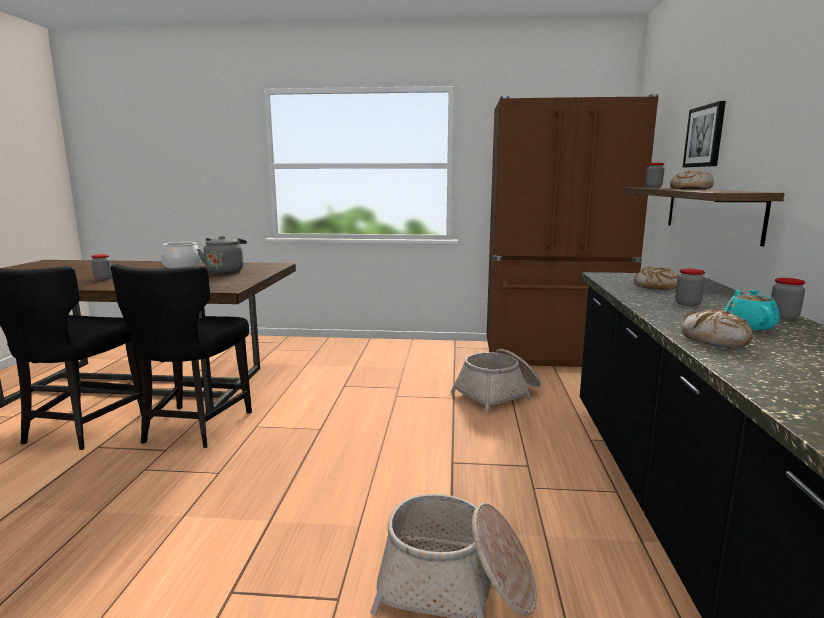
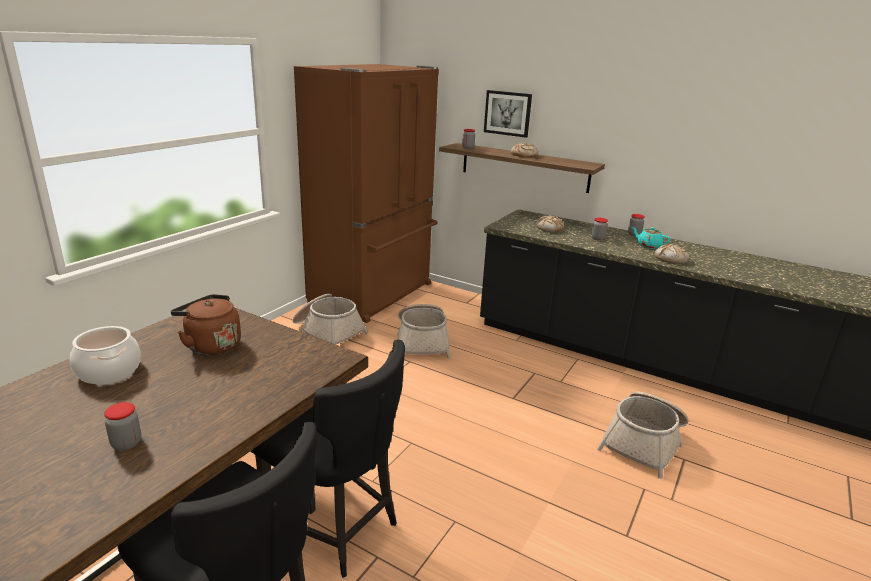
camera: 65 degrees left, 10 degrees up
(225, 271) = (211, 345): grey kettle -> brown kettle
(454, 359) = (328, 332): none -> basket

